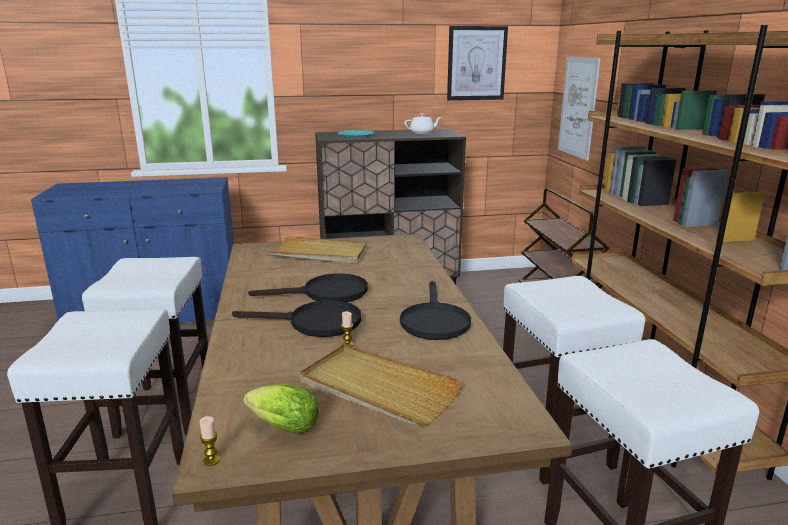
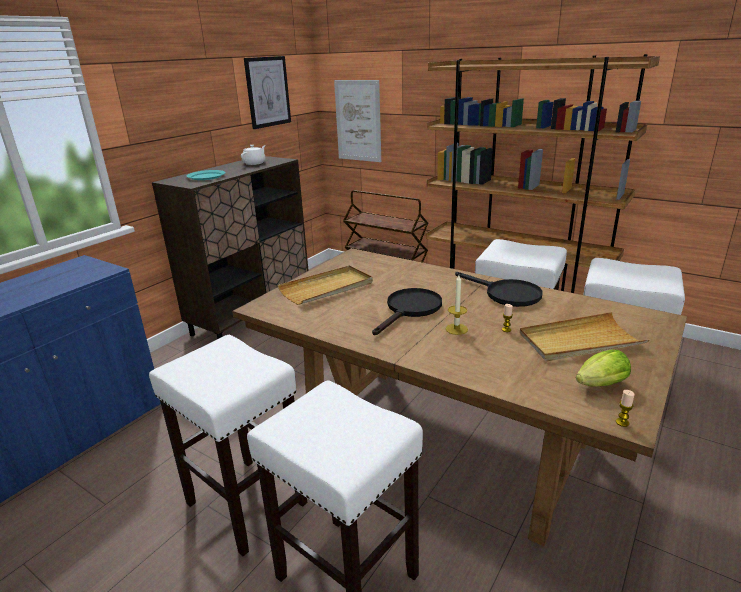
camera: 45 degrees left, 5 degrees up
(315, 323) = (456, 329): black frying pan -> candle

